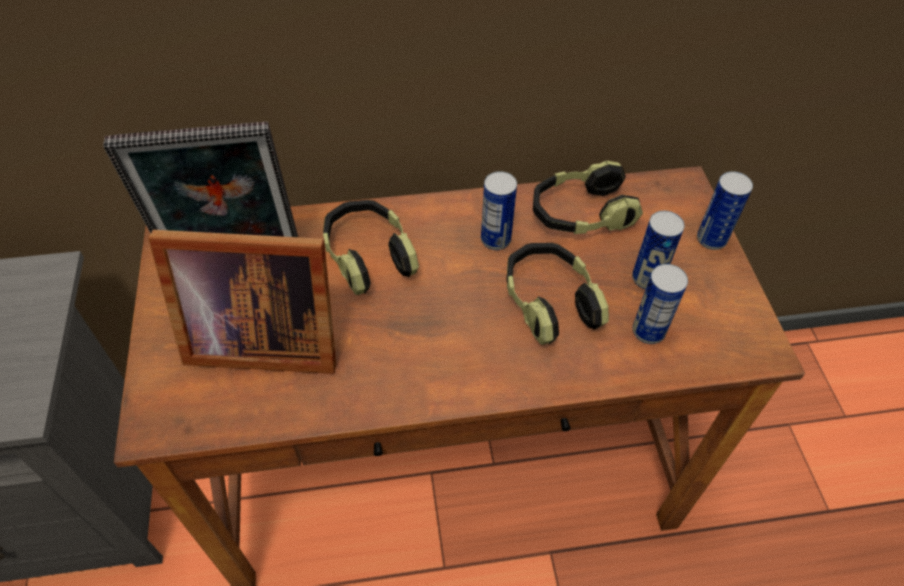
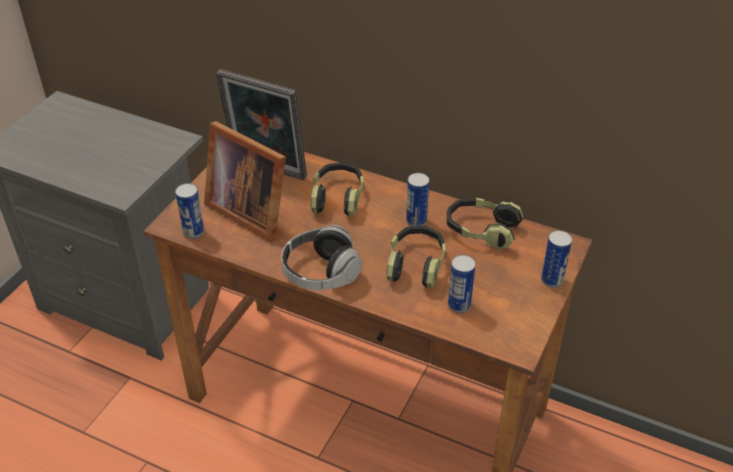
camera: 35 degrees right, 10 degrees down
(442, 382) = (321, 272): none -> headphones
(647, 278) = (487, 280): can -> can (193, 232)

